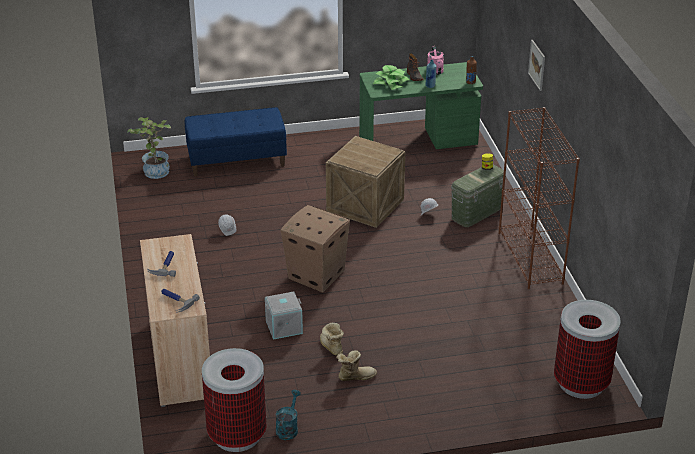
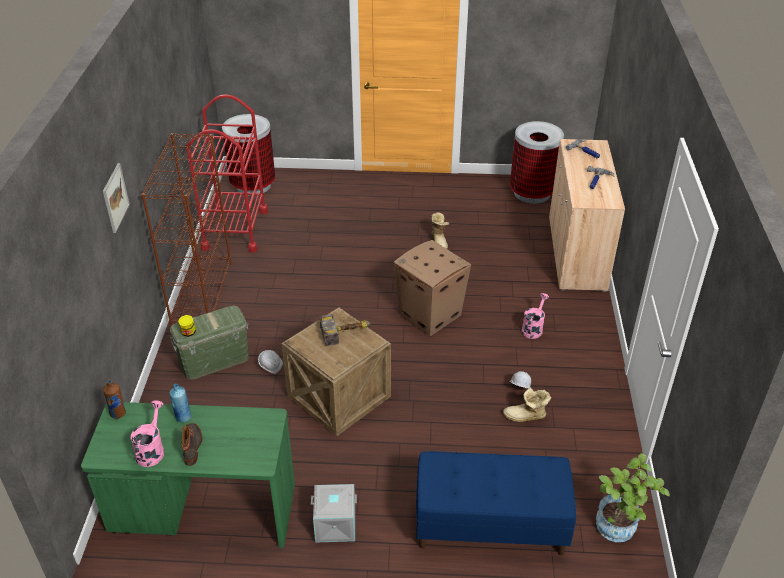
camera: 165 degrees left, 5 degrees up
(220, 278) = (533, 328): none -> pink watering can
(284, 326) = (477, 267): grey storage box -> grey storage box (335, 525)
(288, 428) = (492, 191): turquoise watering can -> none
(355, 376) = (427, 217): boot -> boot (526, 417)
(361, 161) = (346, 332): none -> hammer
(391, 83) = (238, 436): potted plant -> none
(554, 324) = (235, 229): none -> red cart

